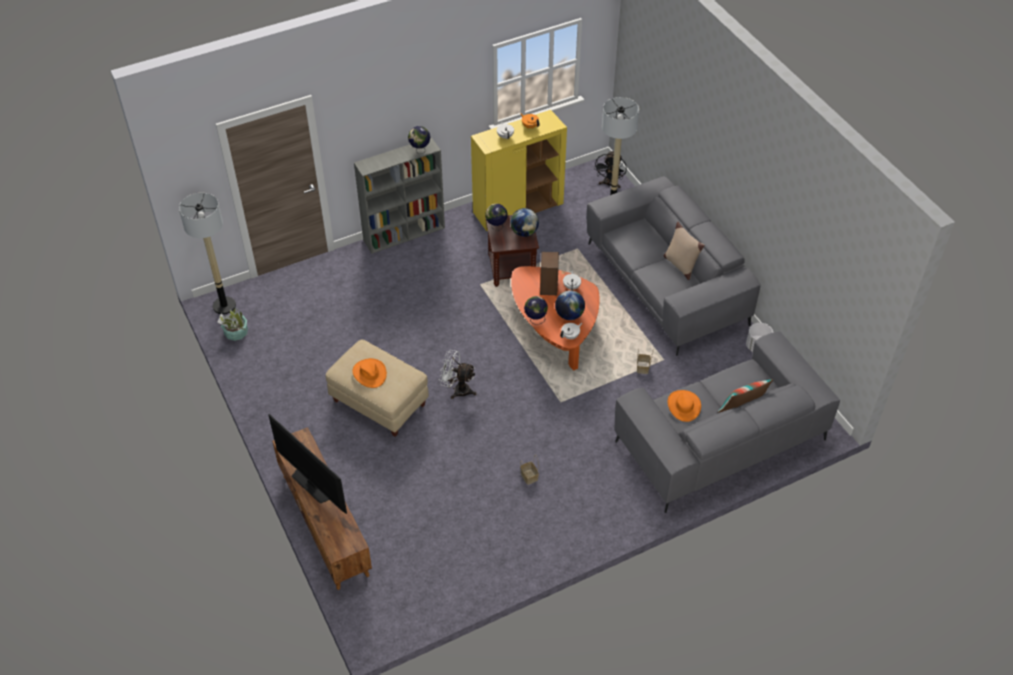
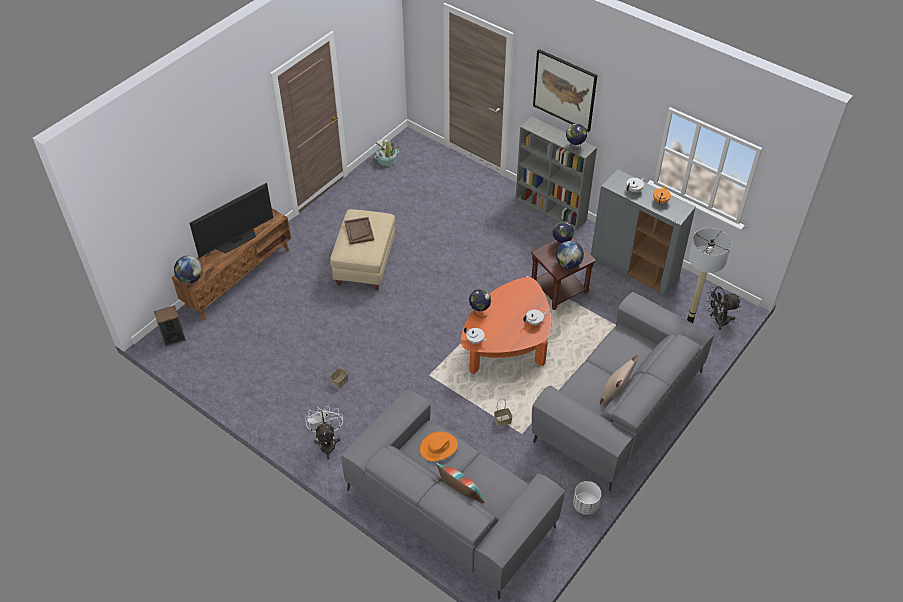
camera: 65 degrees right, 0 degrees up
(224, 306) = (408, 144): floor lamp -> none
(313, 484) = (236, 240): television -> television turned 150 degrees counterclockwise
(369, 373) = (359, 231): orange hat -> brown tray
(384, 108) = (564, 90): none -> picture
(457, 389) = (404, 304): white fan -> white fan (327, 442)
(518, 209) = (634, 268): yellow cabinet -> grey cabinet
(548, 287) = (523, 306): speaker -> speaker (173, 337)
(569, 315) = (499, 332): globe -> globe (191, 278)

